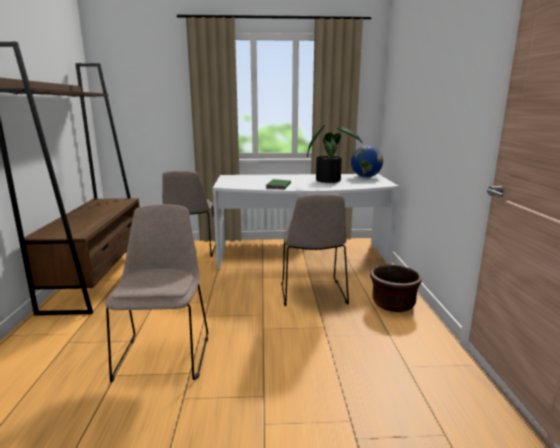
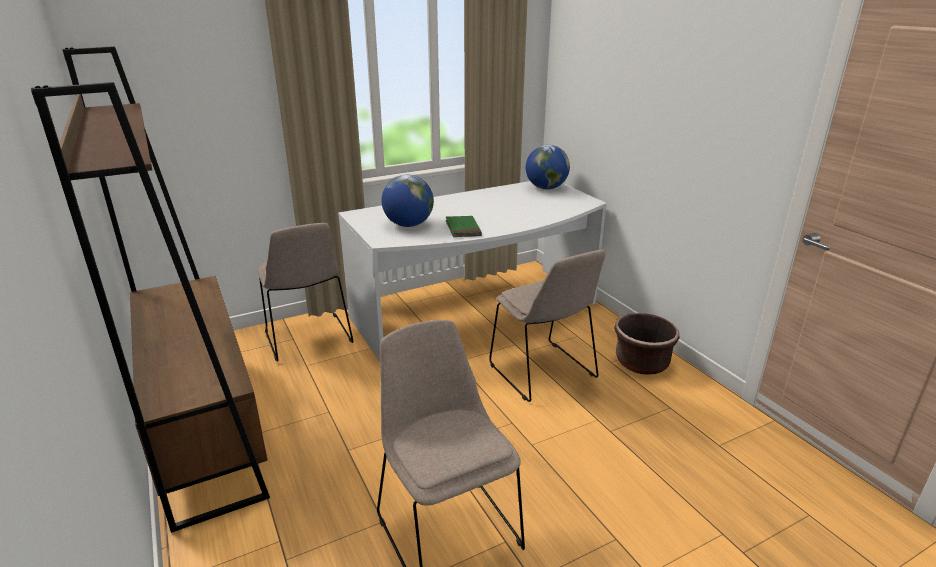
camera: 25 degrees left, 10 degrees up
(249, 182) = (408, 225): none -> globe
(330, 180) = (511, 203): potted plant -> none

